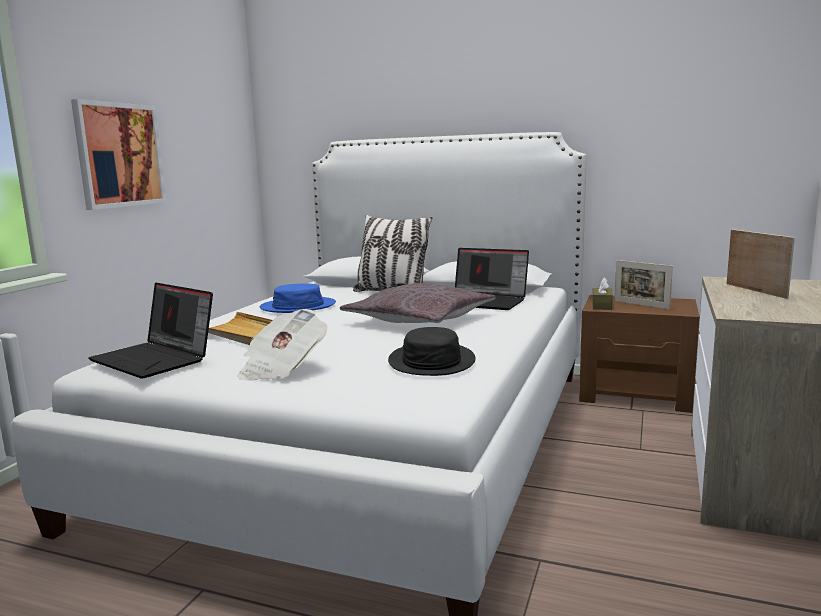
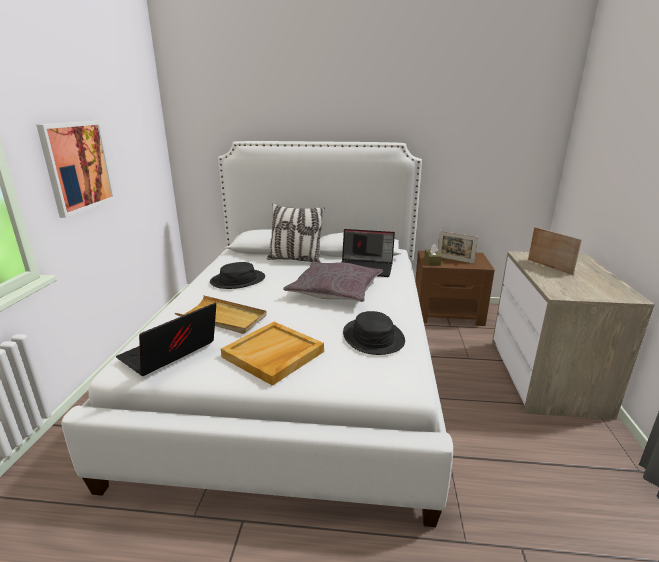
camera: 15 degrees left, 10 degrees up
(156, 359) = (169, 354): laptop -> laptop turned 105 degrees clockwise
(282, 368) = (273, 355): newspaper -> beige tray
(298, 306) = (238, 280): blue hat -> black hat

